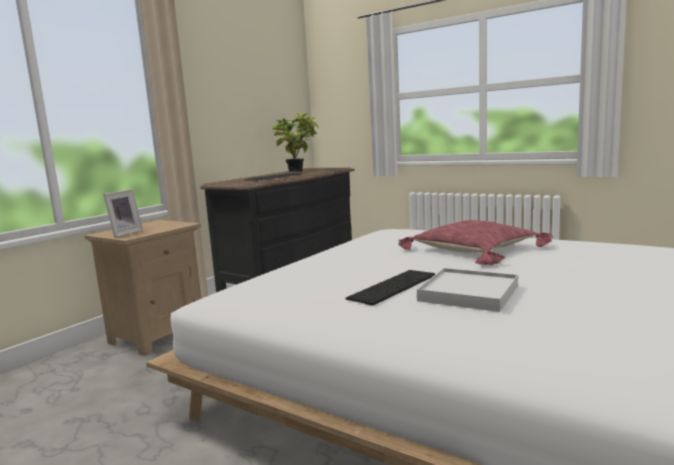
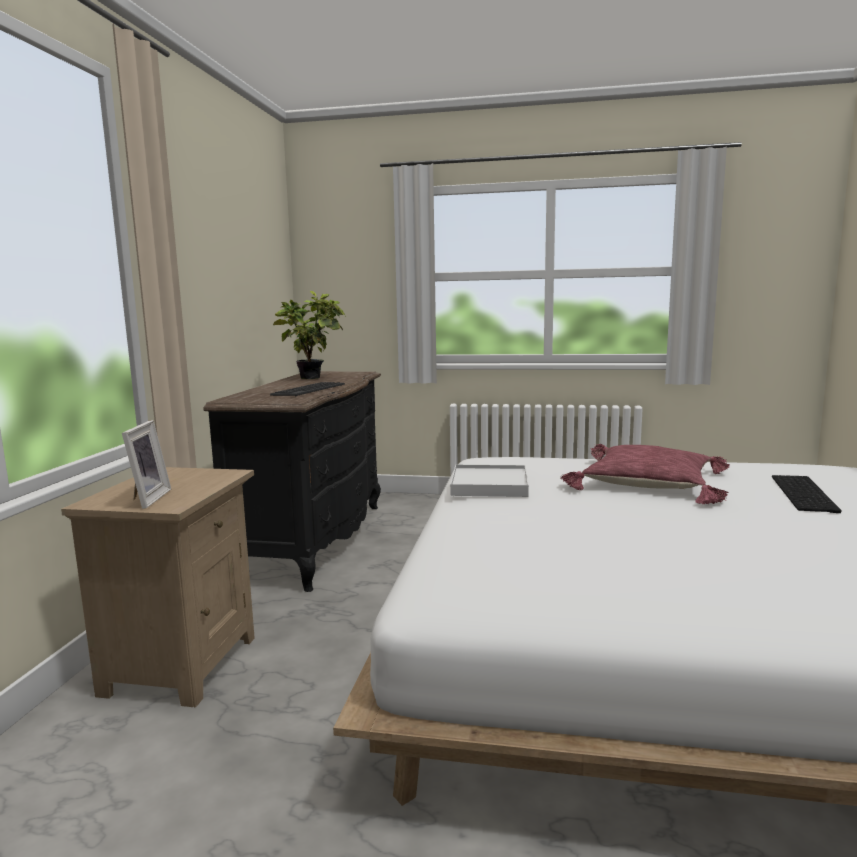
camera: 25 degrees left, 0 degrees up
(394, 287) = (663, 548): keyboard -> keyboard (806, 494)
(469, 293) = (763, 547): white tray -> white tray (490, 485)

